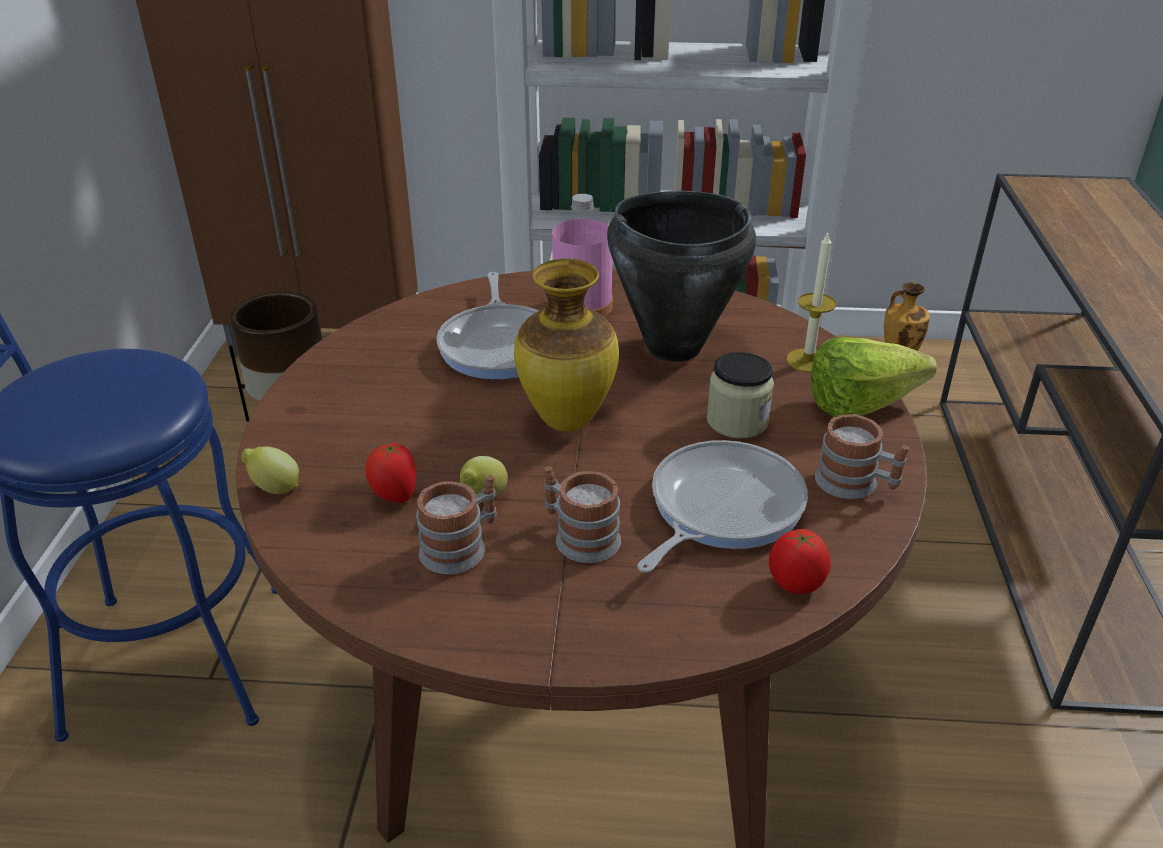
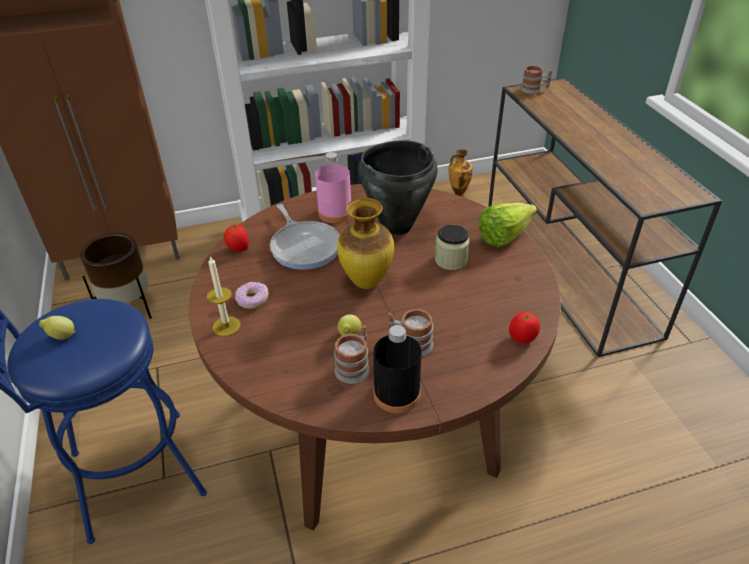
camera: 20 degrees left, 5 degrees up
(274, 488) = (233, 363): lemon -> lemon (61, 336)
(367, 402) = (252, 299): none -> donut
(394, 496) = (302, 348): tomato -> tomato (238, 249)
(503, 613) = (396, 394): none -> black bottle
(720, 508) = (468, 309): frying pan -> none
(808, 360) = (467, 218): candle -> candle (226, 326)
(856, 484) = (523, 280): mug -> mug (534, 90)

